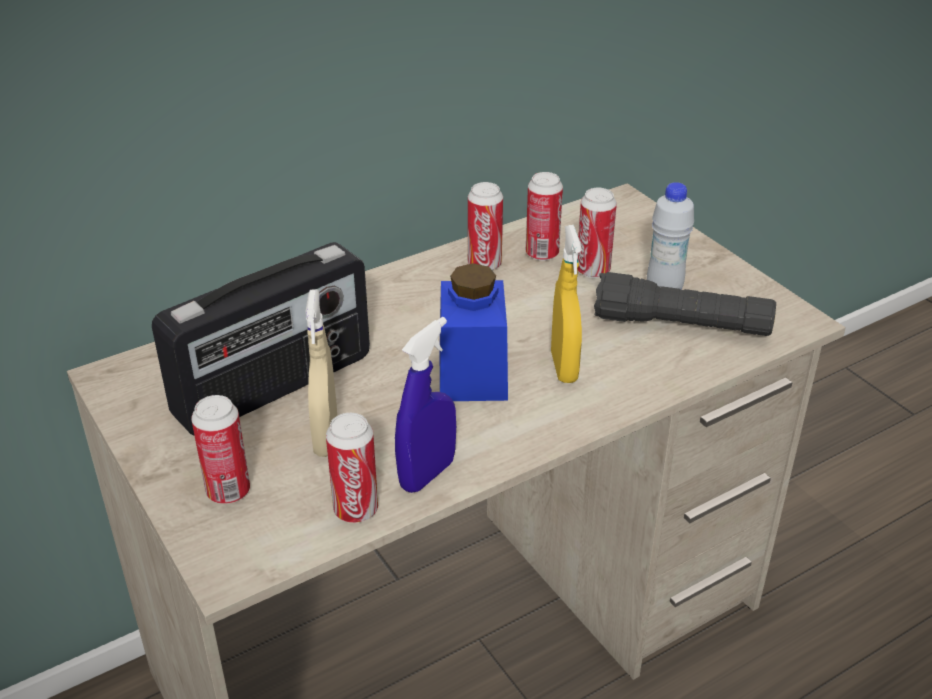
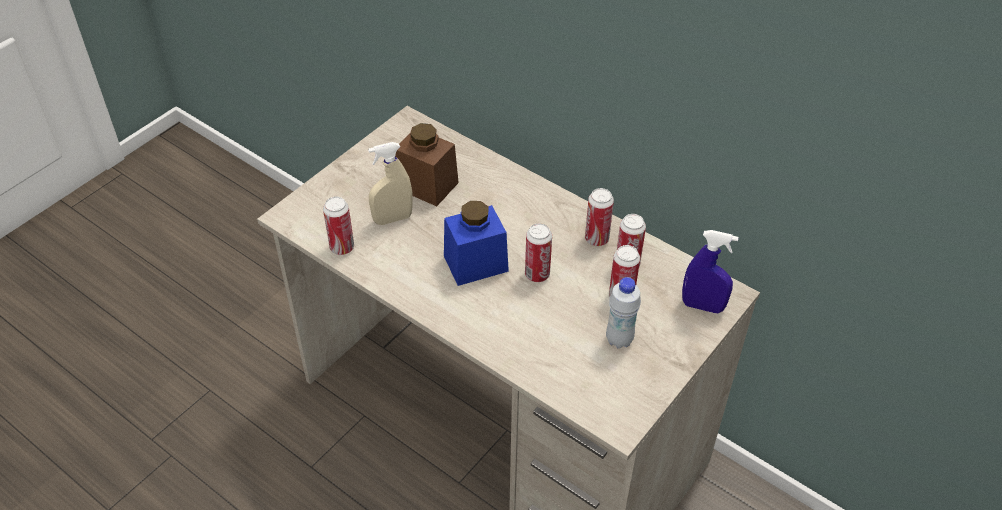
camera: 70 degrees right, 10 degrees up
(228, 491) = (338, 196): can -> can (537, 274)
(275, 387) = (426, 185): radio -> brown jar
(427, 474) = (379, 268): blue spray bottle -> blue spray bottle (702, 306)
(564, 367) = (502, 304): yellow spray bottle -> none
(681, 325) = (579, 357): black flashlight -> none

